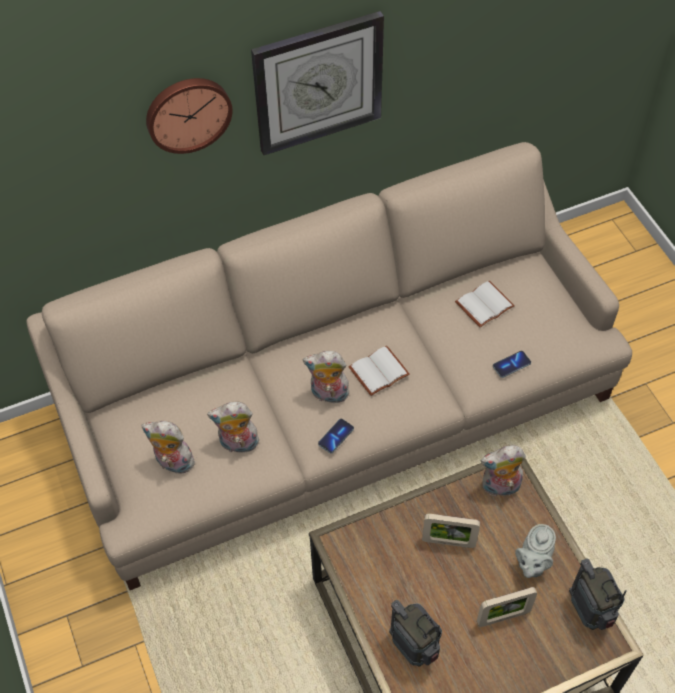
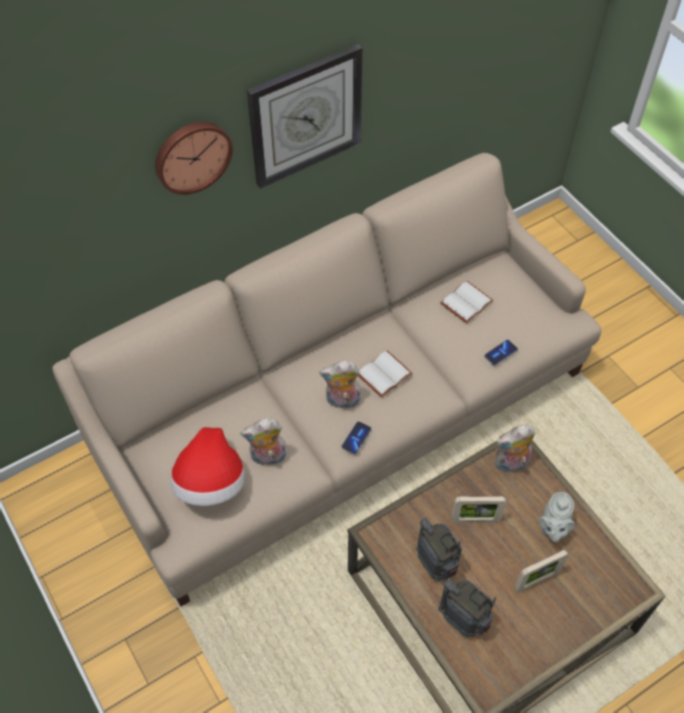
camera: 10 degrees left, 0 degrees up
(172, 463) = (210, 483): plush toy -> hat
(590, 612) = (612, 565): radio -> radio (436, 565)

